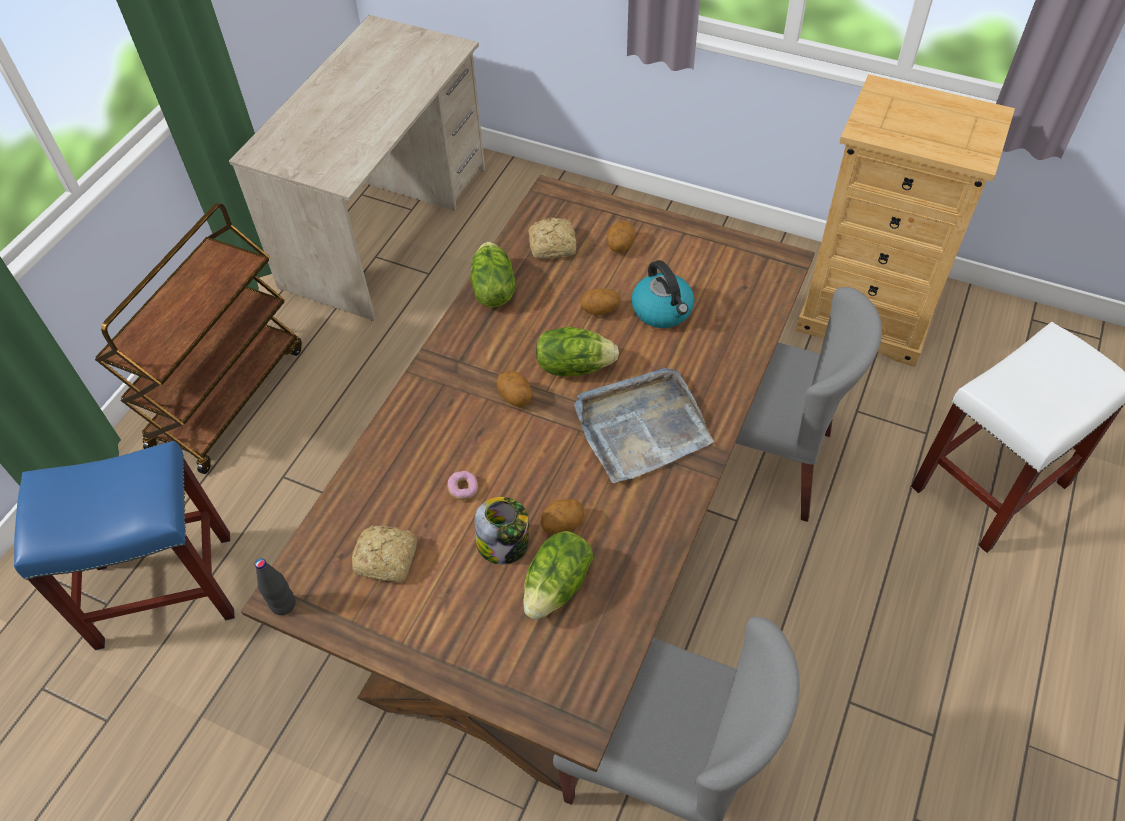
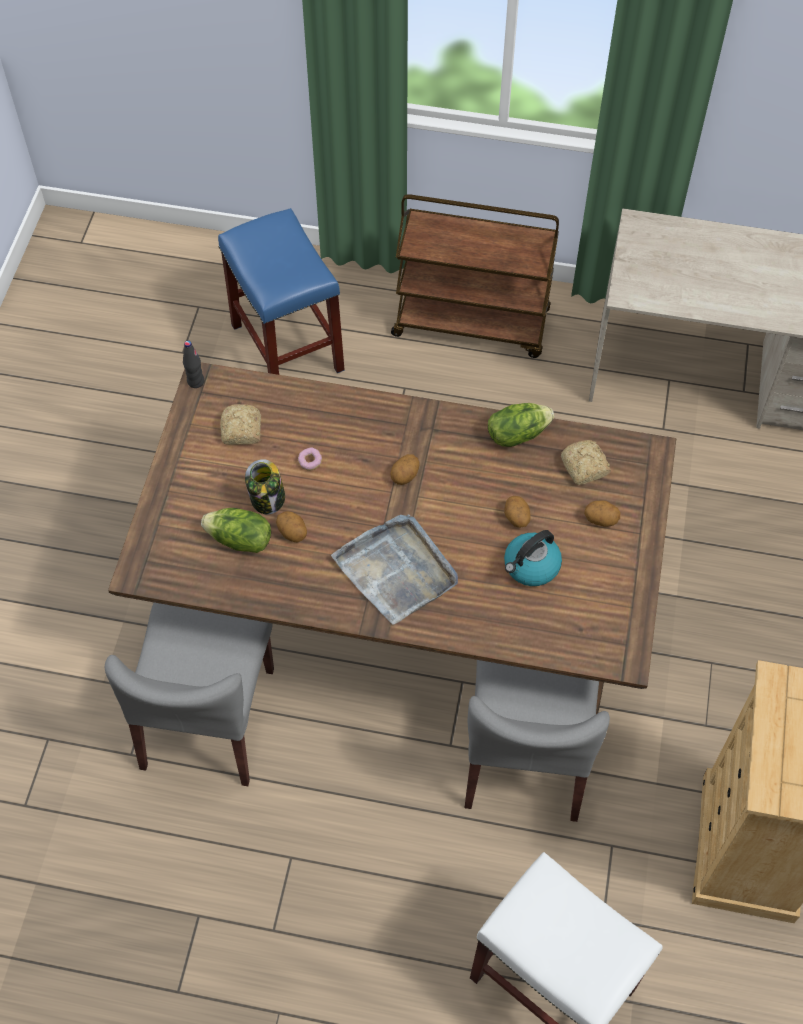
camera: 75 degrees right, 5 degrees up
(574, 366) = (449, 510): lettuce -> none

